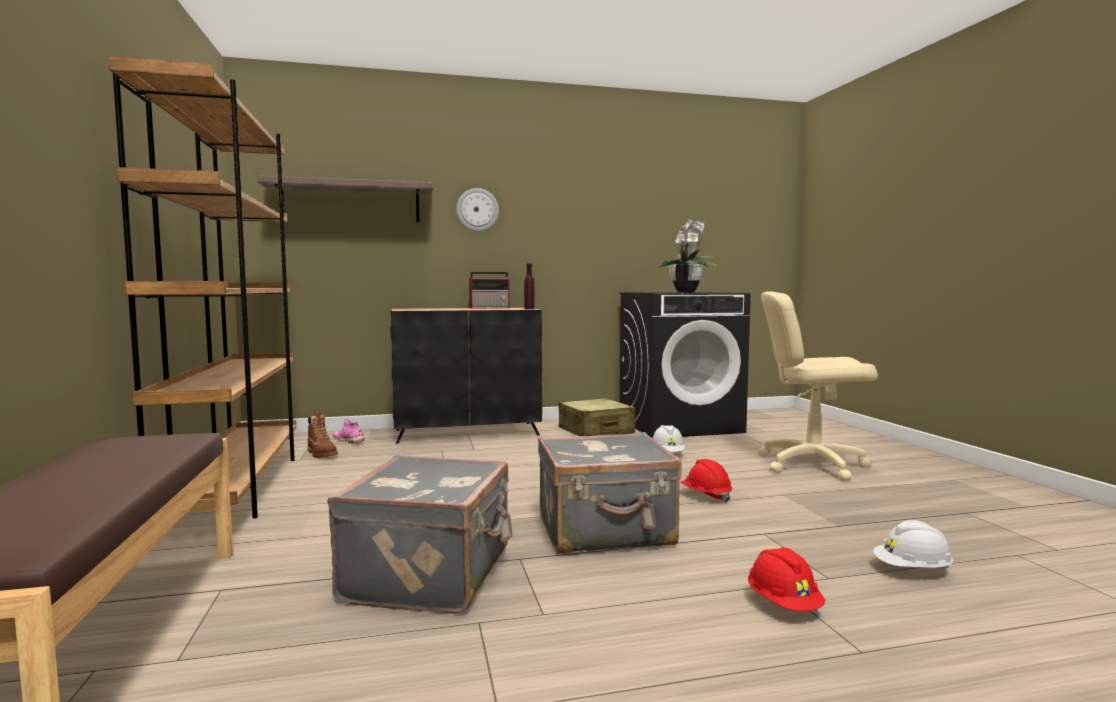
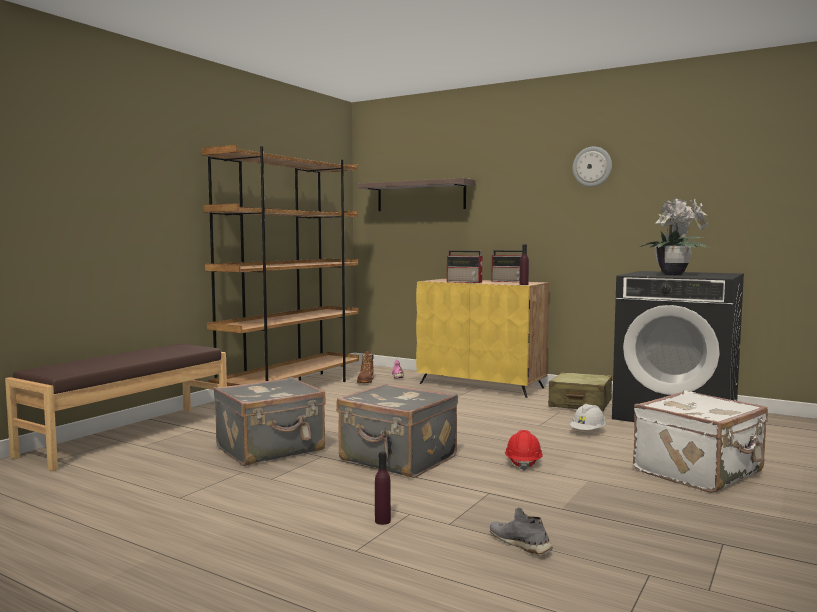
camera: 45 degrees right, 0 degrees up
(453, 309) = (465, 282): none -> radio
(468, 432) = (481, 385): black cabinet -> yellow cabinet
(477, 210) = (510, 196): wall clock -> wall clock (592, 166)
(783, 604) = (382, 521): red hard hat -> purple bottle
(811, 464) = (700, 472): beige office chair -> white suitcase
(912, 570) = (520, 544): white hard hat -> grey shoe

